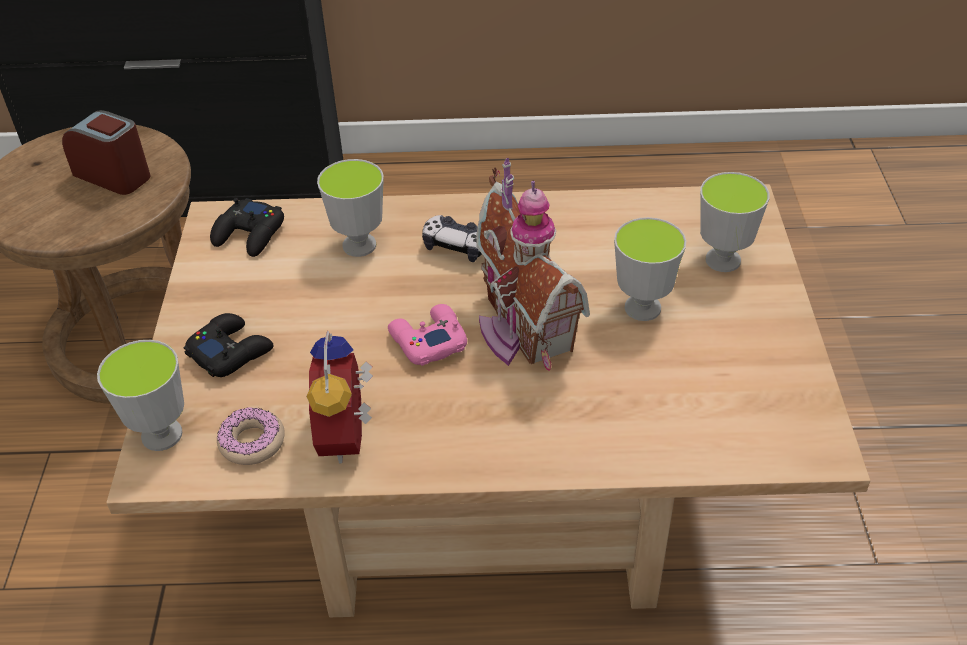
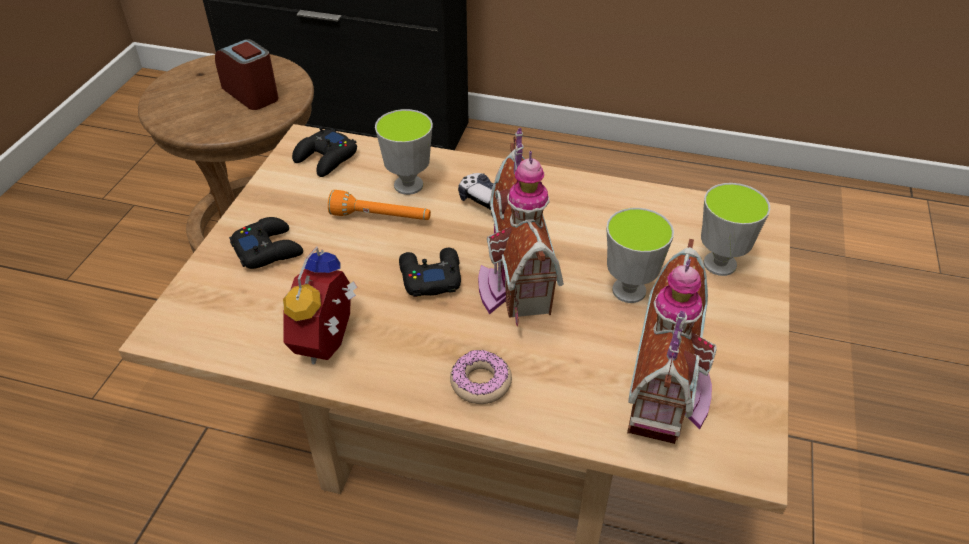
camera: 15 degrees right, 0 degrees up
(162, 435) = (185, 305): cup -> none
(252, 442) = (251, 328): donut -> donut (480, 382)
(344, 288) = (381, 218): none -> orange flashlight
(427, 341) = (430, 277): pink game controller -> black game controller
(723, 405) = (669, 396): none -> toy house

